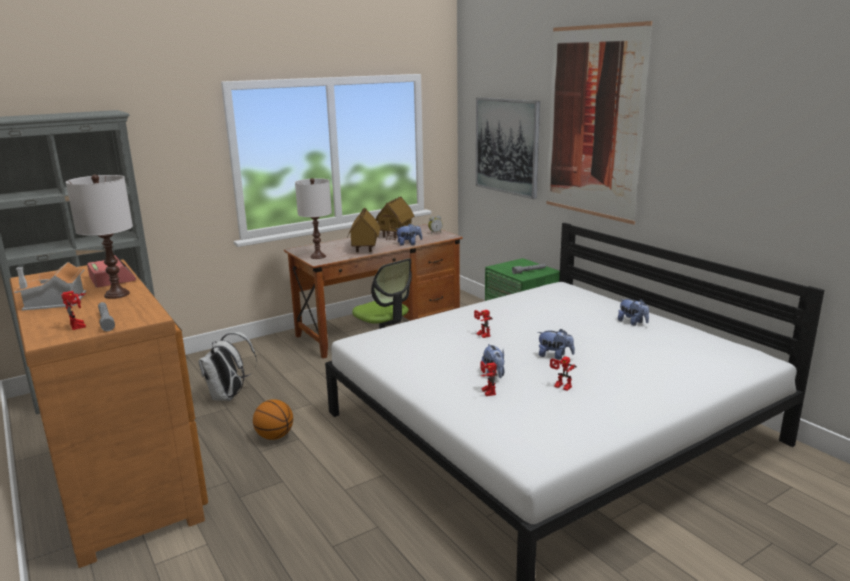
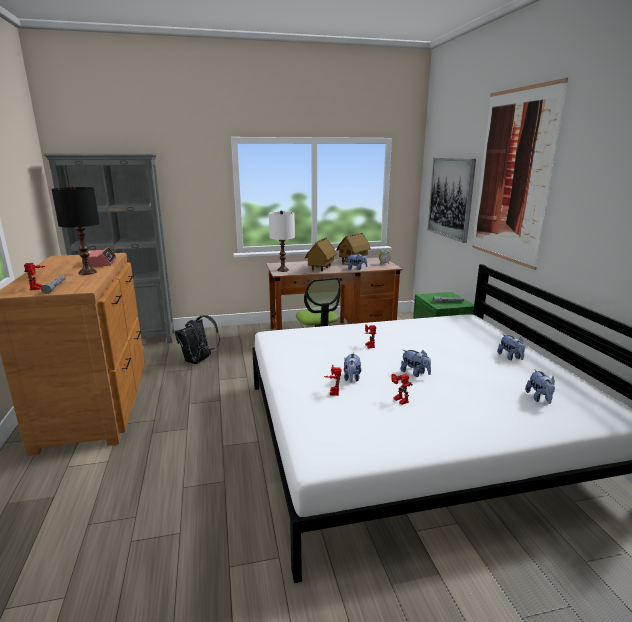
camera: 20 degrees right, 0 degrees up
(56, 301) = (49, 272): toy house -> none
(116, 294) = (87, 272): white table lamp -> black table lamp
(229, 396) = (198, 361): white backpack -> black backpack
(275, 436) = (206, 395): basketball -> none
(687, 358) = (539, 398): none -> plush toy

